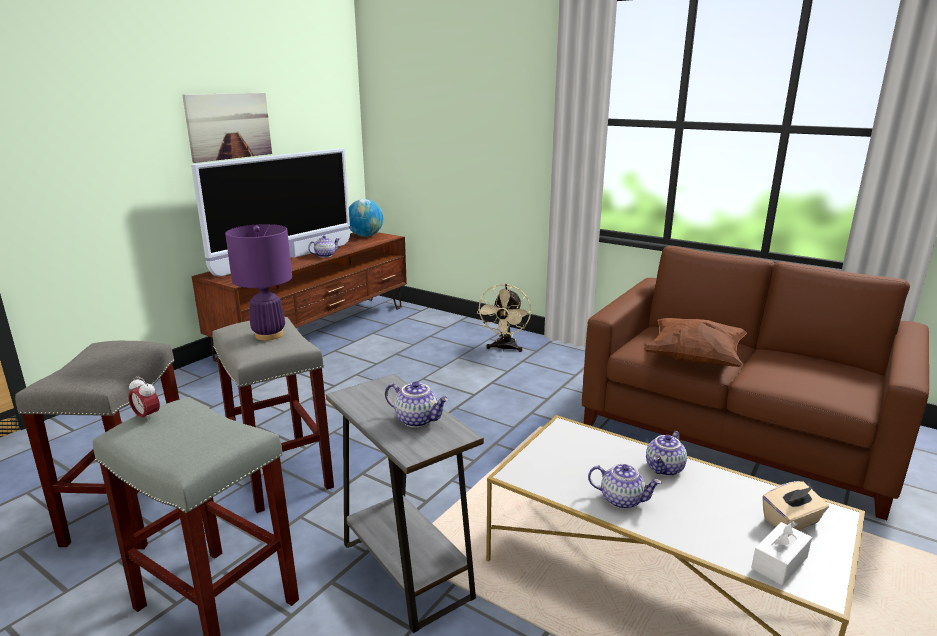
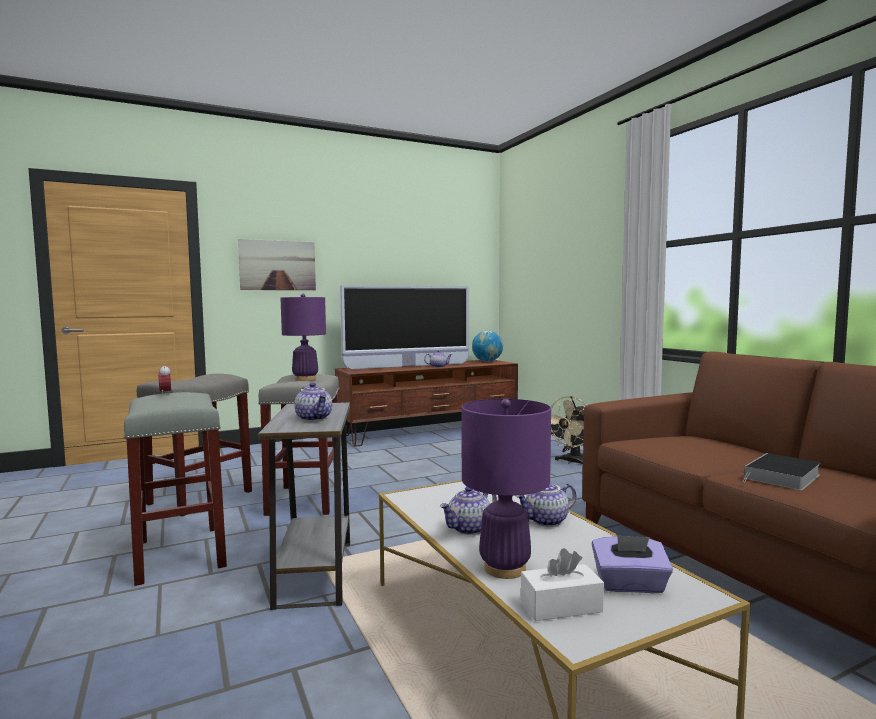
camera: 30 degrees right, 15 degrees down
(229, 126) = (381, 265): picture -> picture (277, 265)
(622, 500) = (469, 529): teapot -> teapot turned 90 degrees clockwise
(694, 359) = (686, 454): brown pillow -> none
(701, 537) = (505, 568): none -> purple table lamp
(781, 375) = (782, 477): none -> book
(791, 521) = (630, 585): beige tissue box -> purple tissue box

